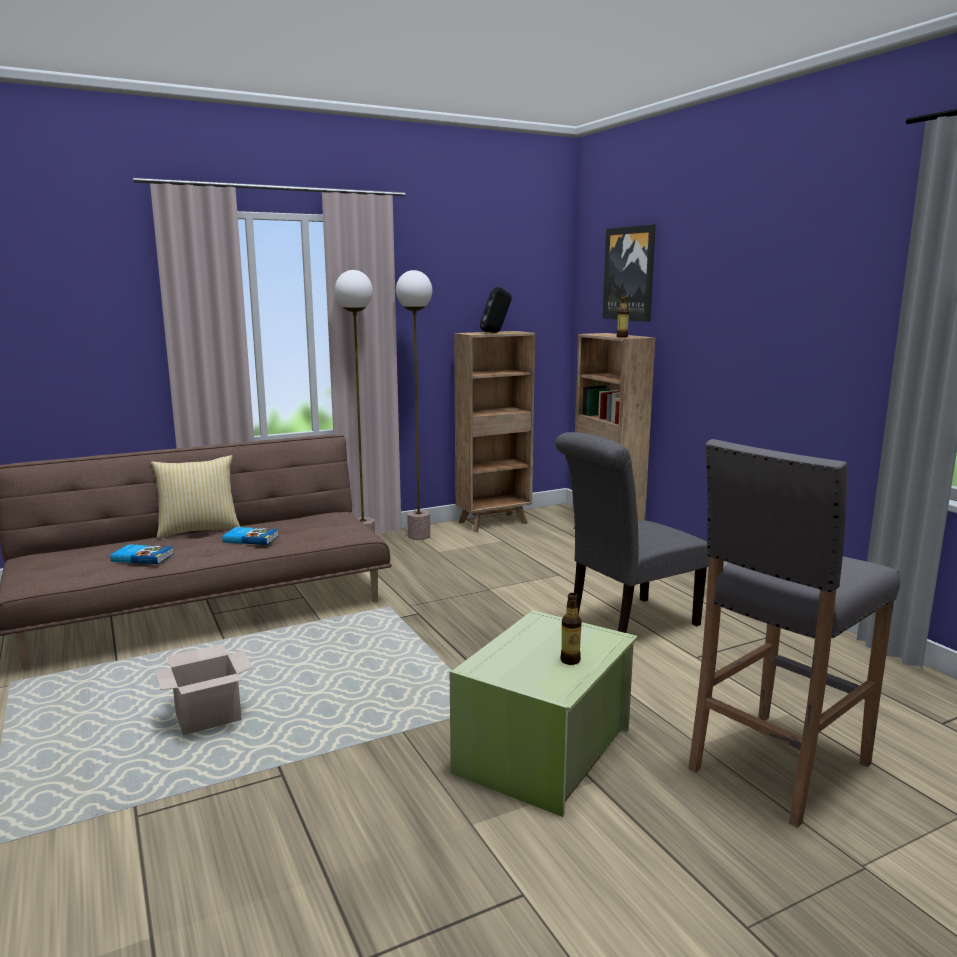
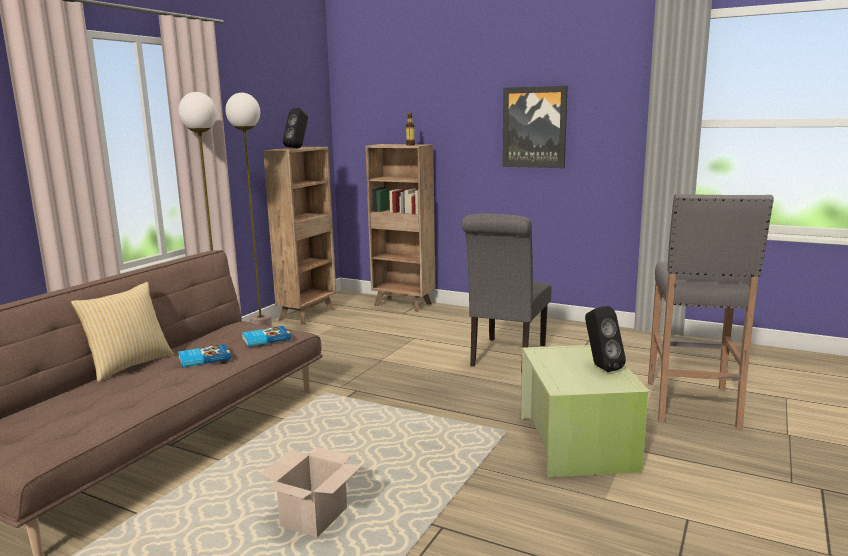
camera: 35 degrees left, 0 degrees up
(143, 557) = (123, 399): book -> book (266, 338)
(570, 660) = (600, 367): bottle -> black speaker
(629, 274) = (397, 96): picture -> picture (534, 127)

